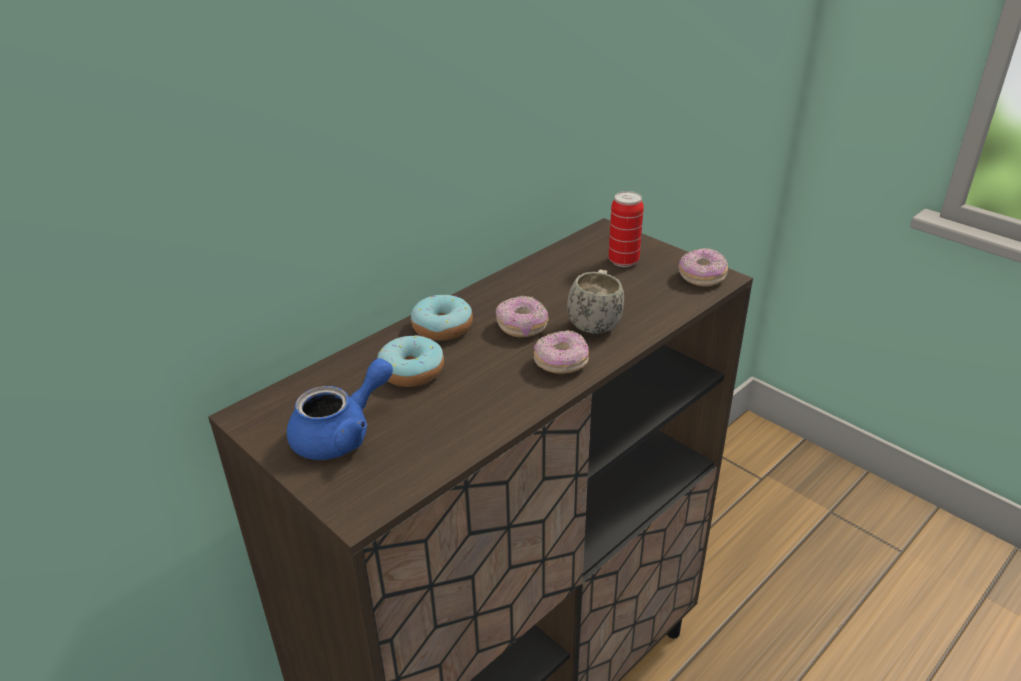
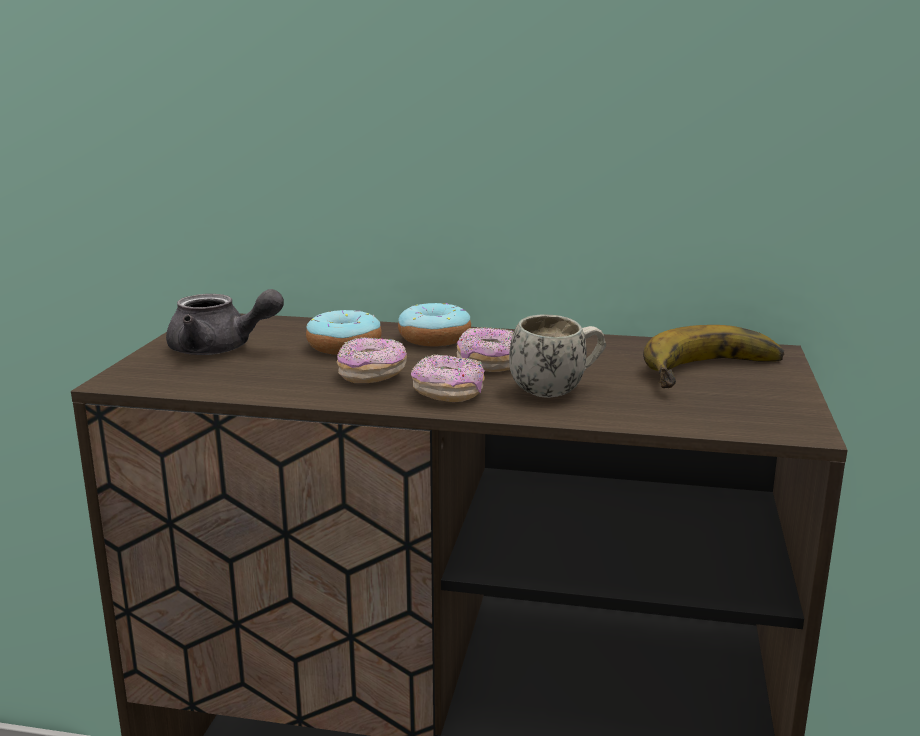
camera: 55 degrees right, 15 degrees down
(342, 434) = (220, 349): blue teapot -> grey teapot
(623, 261) = (719, 374): can -> banana
(701, 277) = (775, 419): donut -> donut (372, 376)

